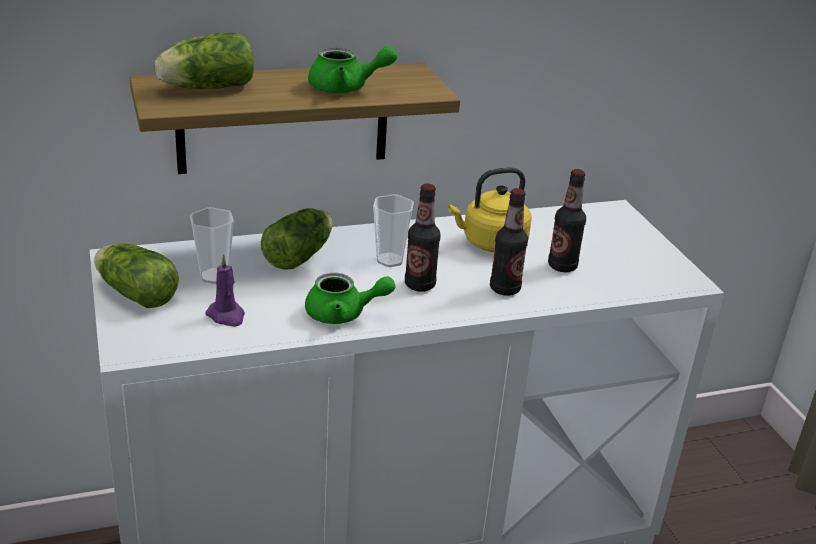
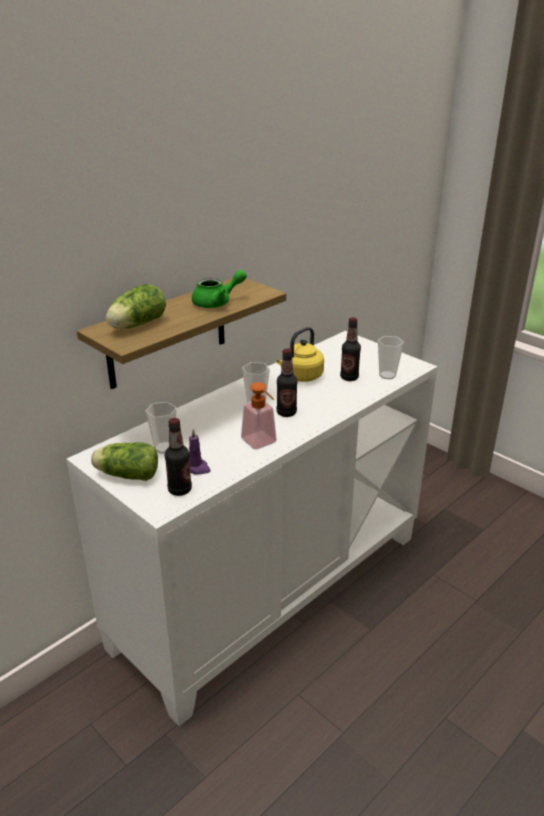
camera: 25 degrees left, 0 degrees up
(301, 255) = (203, 418): lettuce -> none
(343, 314) = (262, 444): green teapot -> soap dispenser
(505, 289) = (332, 400): bottle -> bottle (180, 490)
(626, 281) = (387, 375): none -> cup

